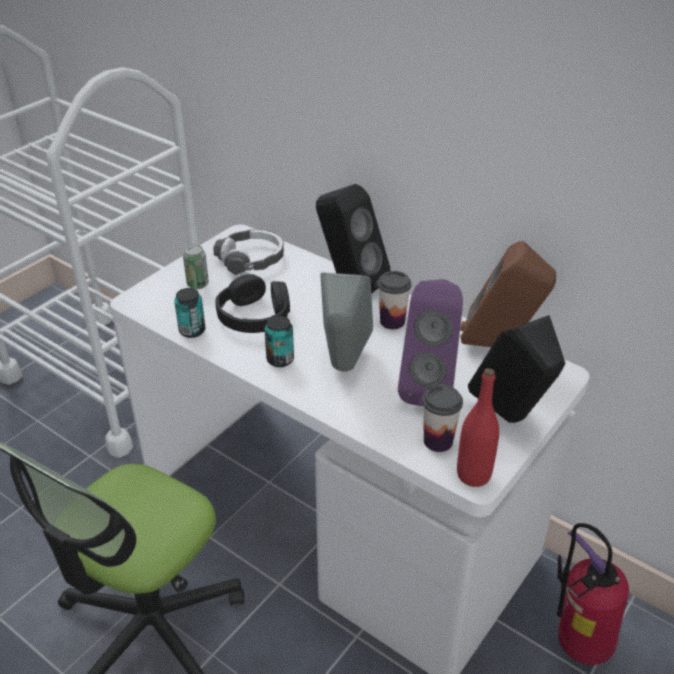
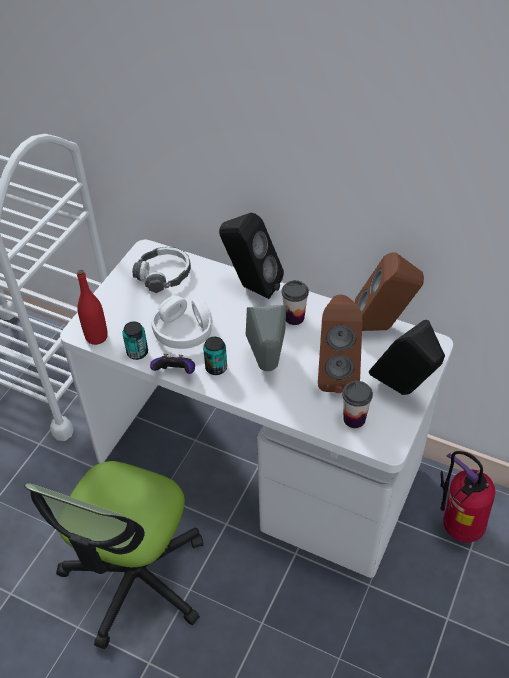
camera: 10 degrees left, 10 degrees up
(198, 284) = (127, 306): can -> none
(229, 358) = (175, 373): none -> game controller
(255, 316) = (183, 330): black headphones -> white headphones
(429, 386) = (337, 373): purple speaker -> brown speaker
(473, 475) = (386, 442): red bottle -> red bottle (96, 337)

